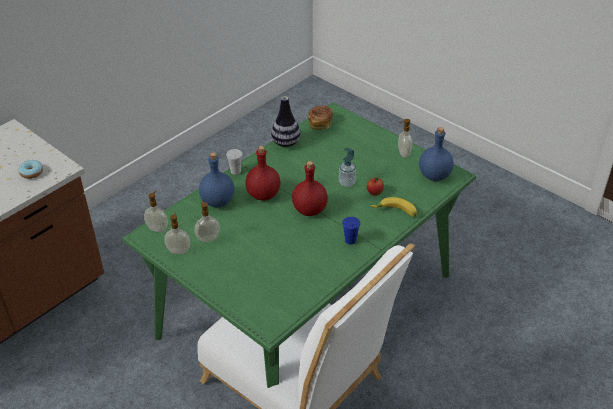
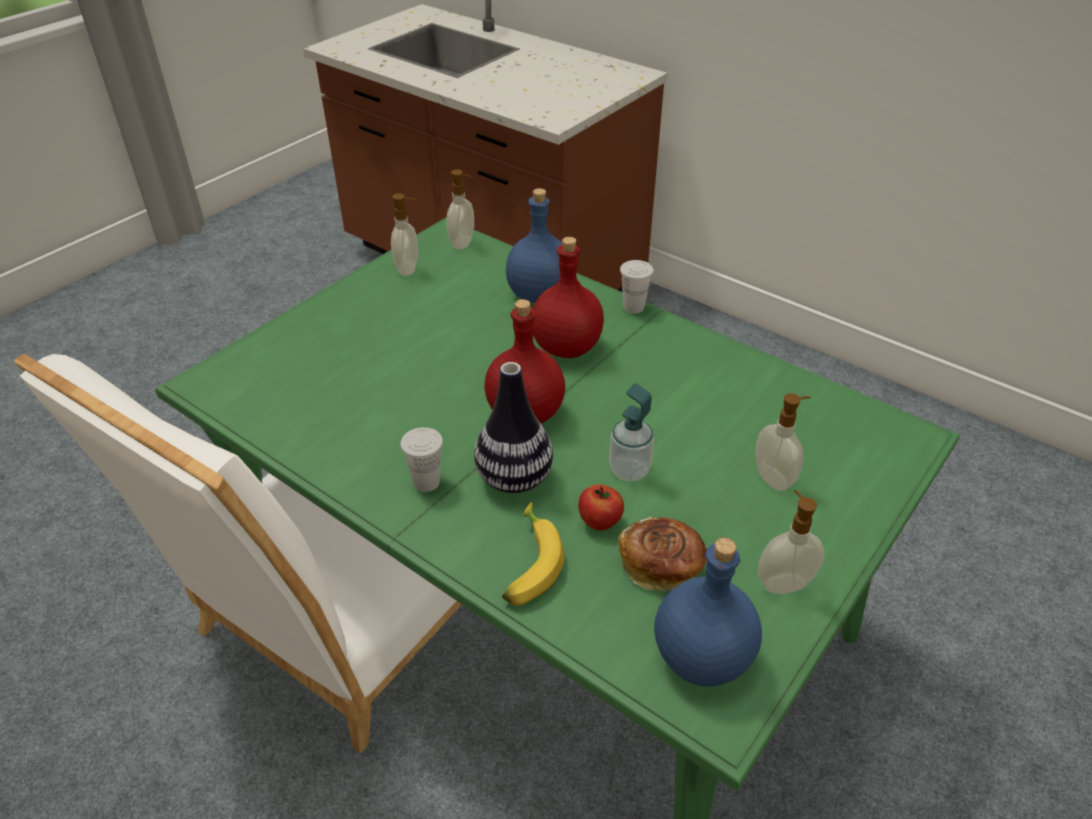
camera: 85 degrees right, 0 degrees up
(32, 173) = (540, 101): donut -> none
(208, 238) = (438, 294): soap dispenser -> soap dispenser (774, 478)
(286, 143) = (750, 365): vase -> vase (514, 478)
(320, 123) = (852, 415): bread -> bread (661, 566)
(350, 240) = (426, 482): blue cup -> white cup

